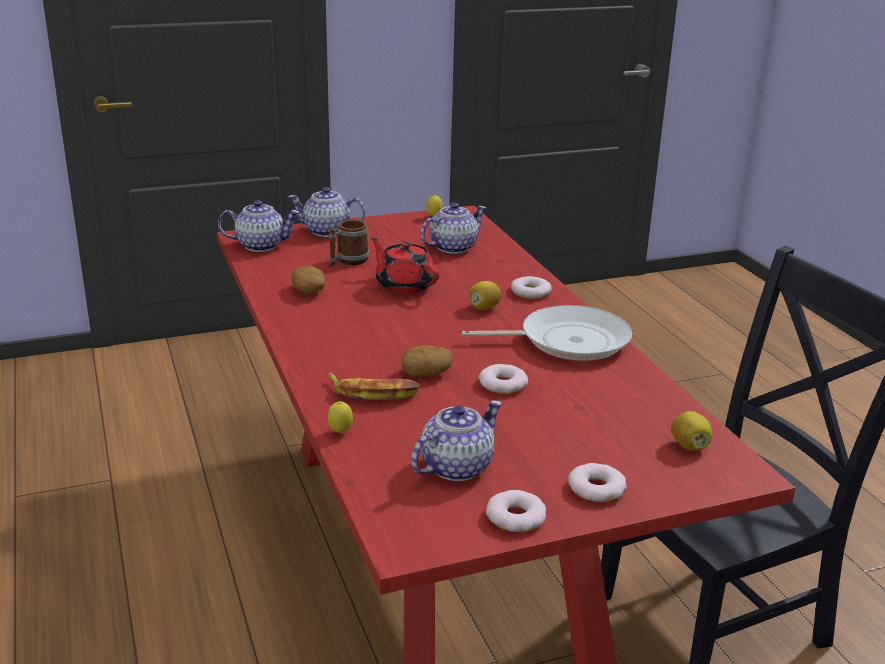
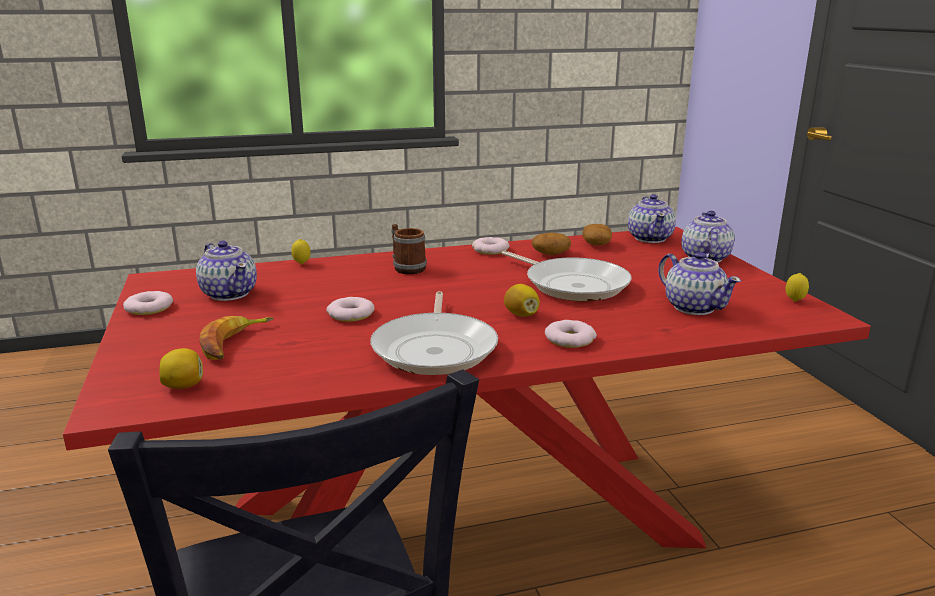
camera: 95 degrees right, 5 degrees down
(347, 261) = (627, 265): mug -> mug (406, 267)
(373, 392) = (357, 272): banana -> banana (234, 343)
(404, 285) = (572, 285): red teapot -> frying pan
(427, 373) = (383, 289): potato -> potato (596, 245)
(596, 488) = (156, 337): donut -> donut (490, 250)

